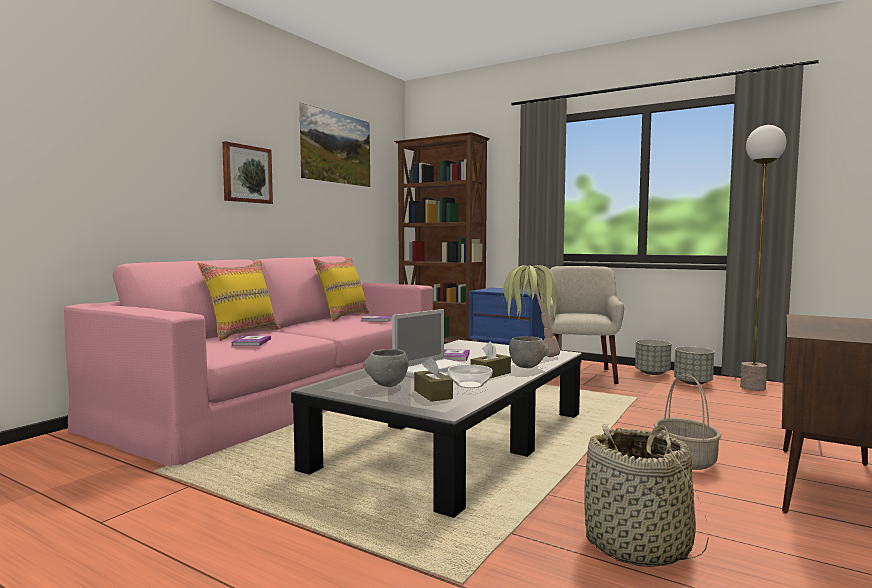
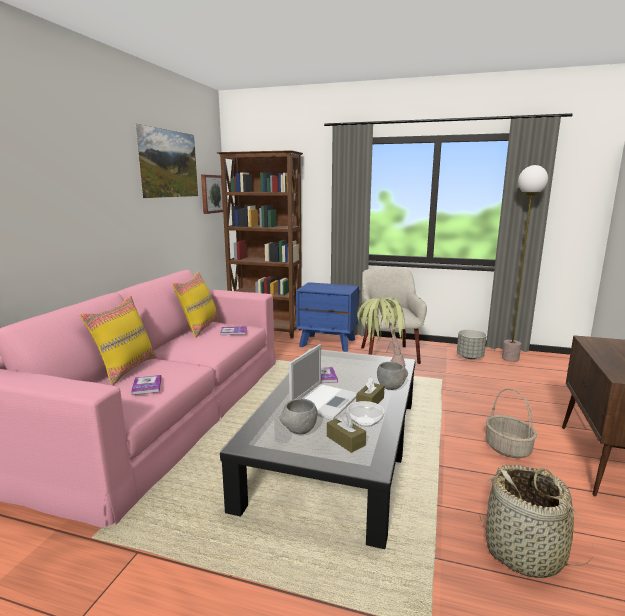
camera: 15 degrees left, 10 degrees up
(246, 174) = (96, 203): picture -> picture (211, 194)
(652, 373) = (437, 348): grey planter -> none

